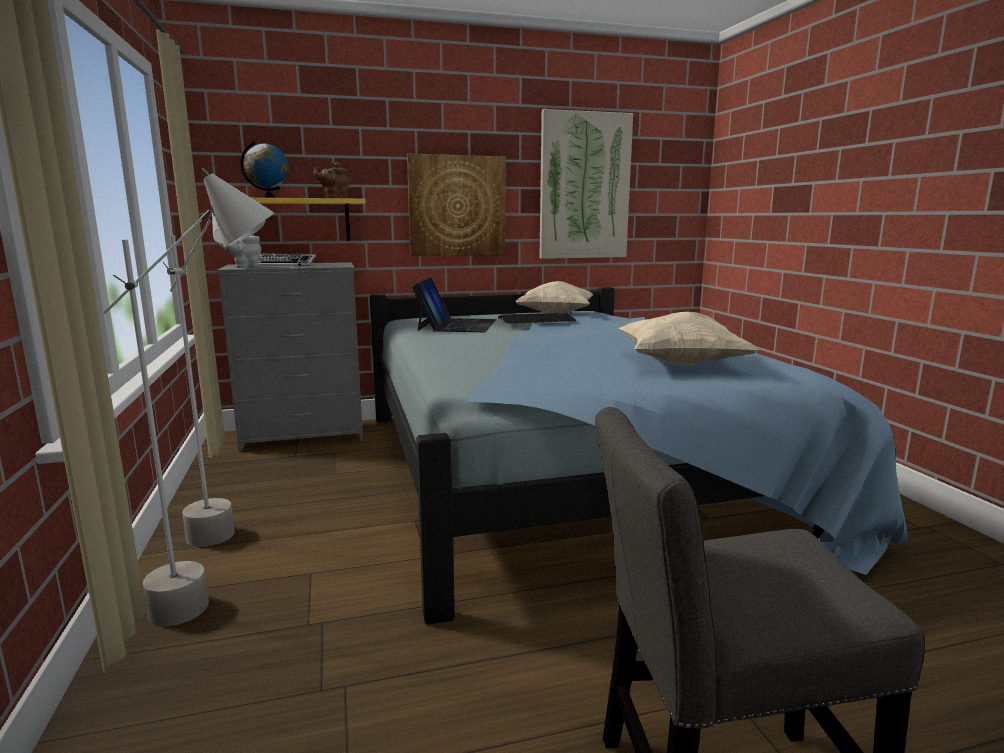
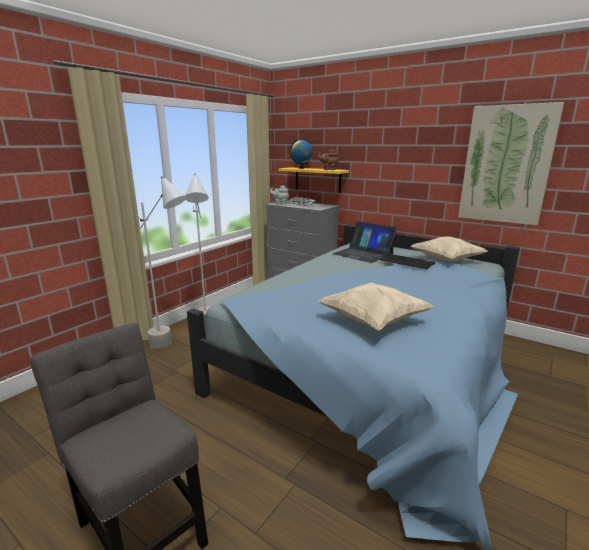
camera: 50 degrees right, 5 degrees up
(456, 325) = (363, 253): laptop -> laptop turned 75 degrees clockwise
(457, 206) = (403, 176): picture -> none

